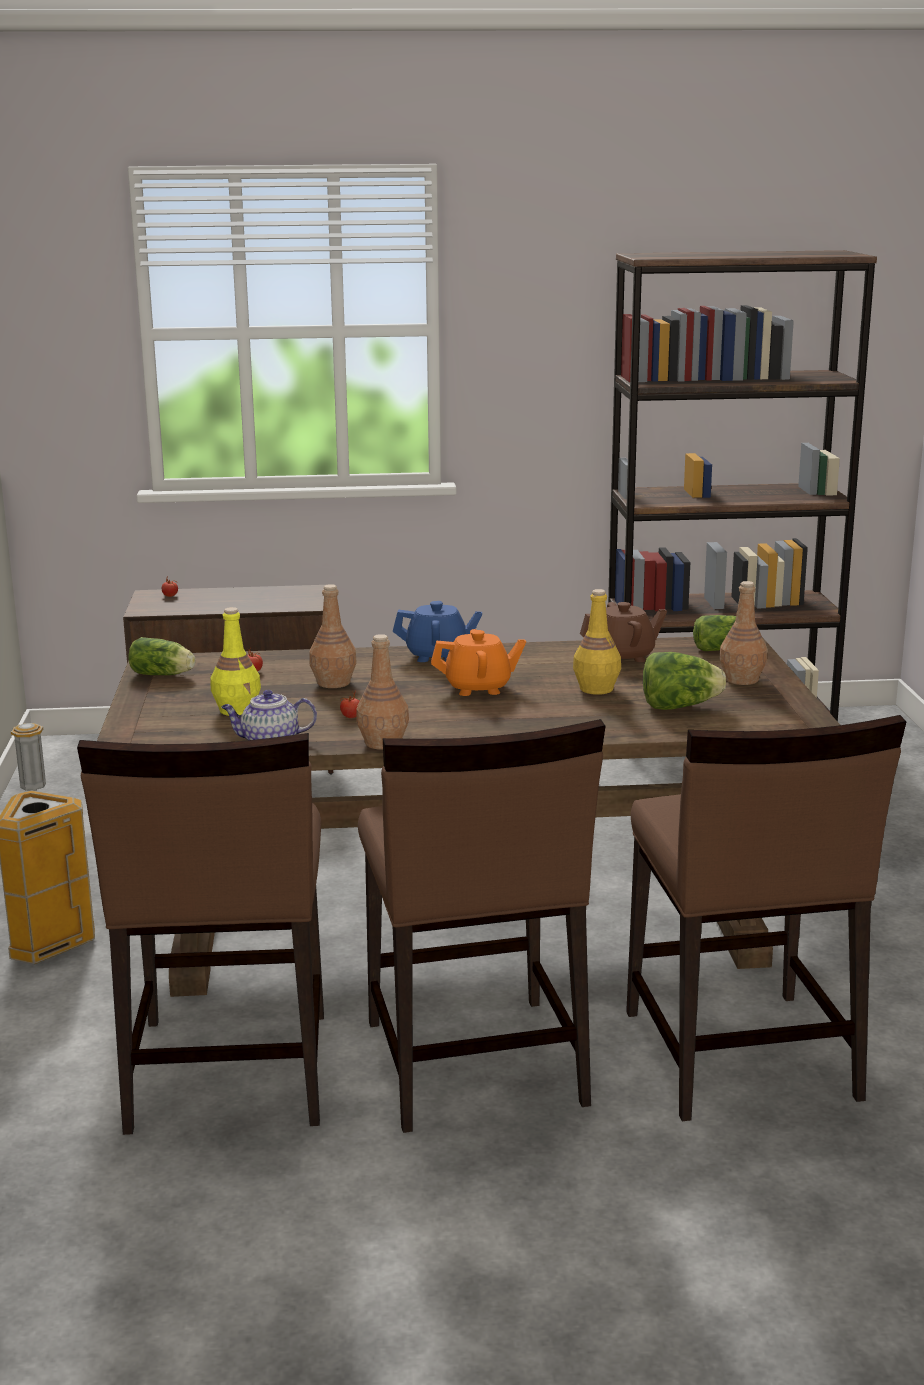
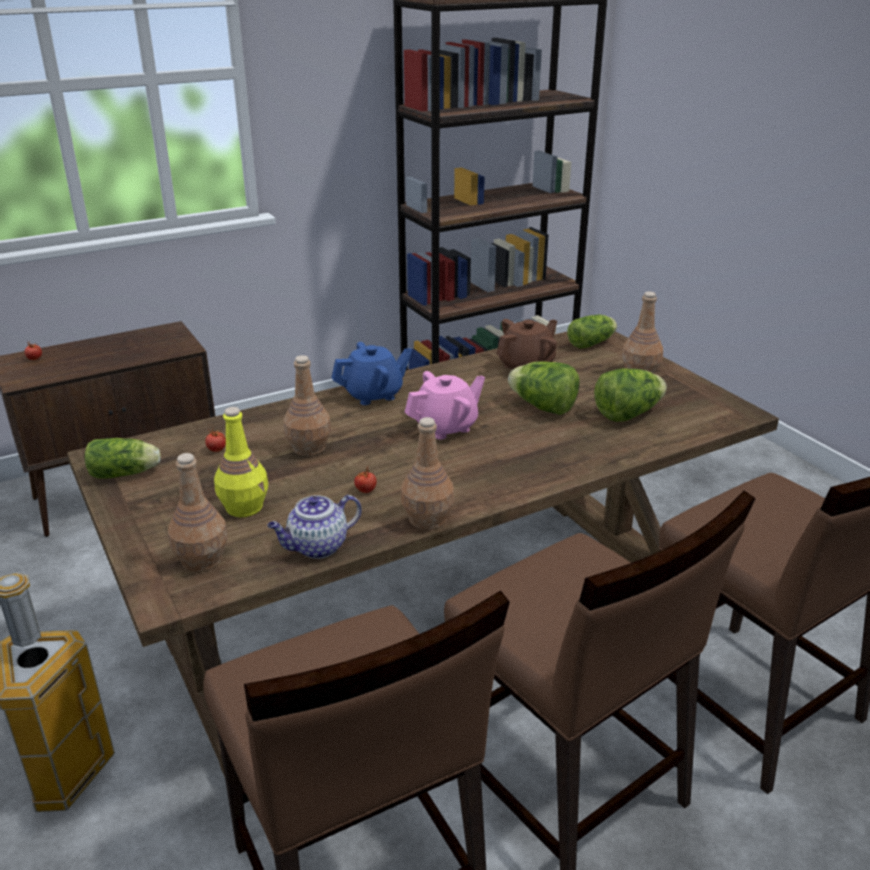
camera: 25 degrees left, 10 degrees up
(171, 733) = (202, 559): none -> brown bottle
(478, 688) = (446, 427): orange teapot -> pink teapot
(596, 689) = (543, 407): yellow bottle -> lettuce

